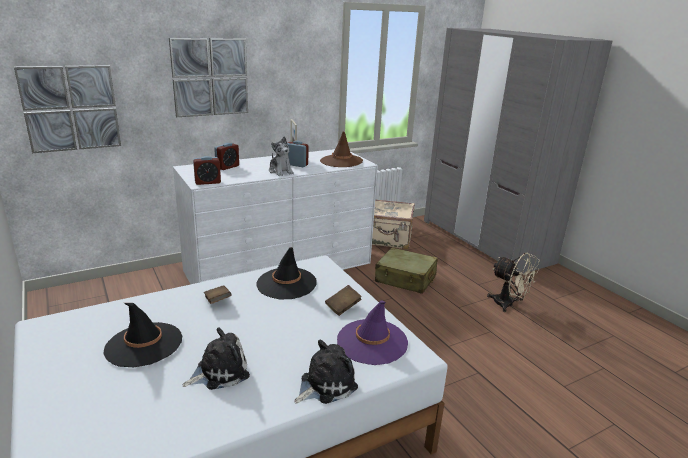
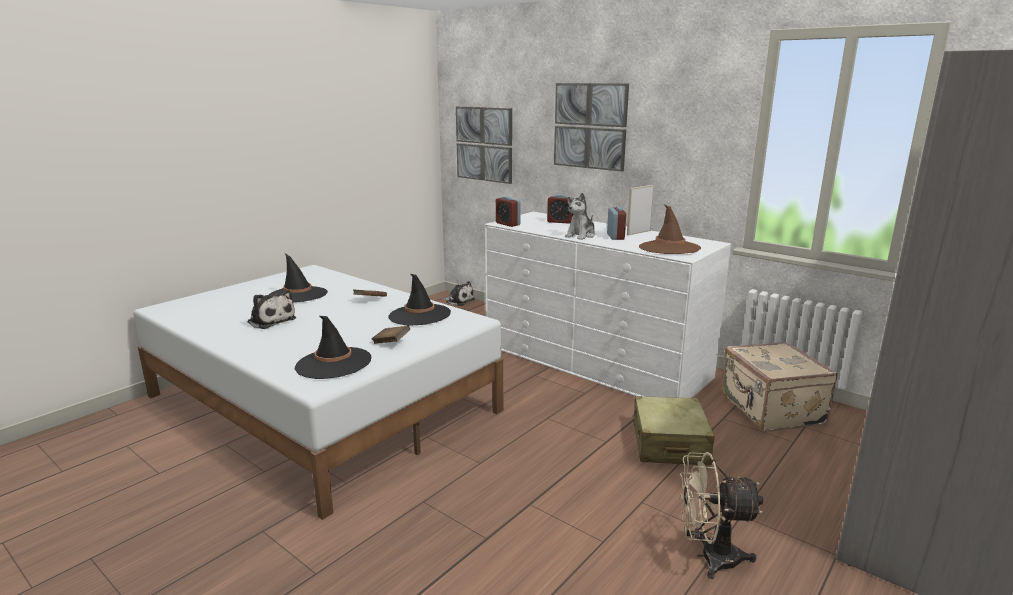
camera: 70 degrees right, 5 degrees down
(325, 384) = (261, 355): plush toy -> plush toy (459, 301)
(372, 342) = (333, 363): purple hat -> black hat
(508, 305) = (709, 557): beige fan -> beige fan turned 75 degrees clockwise

